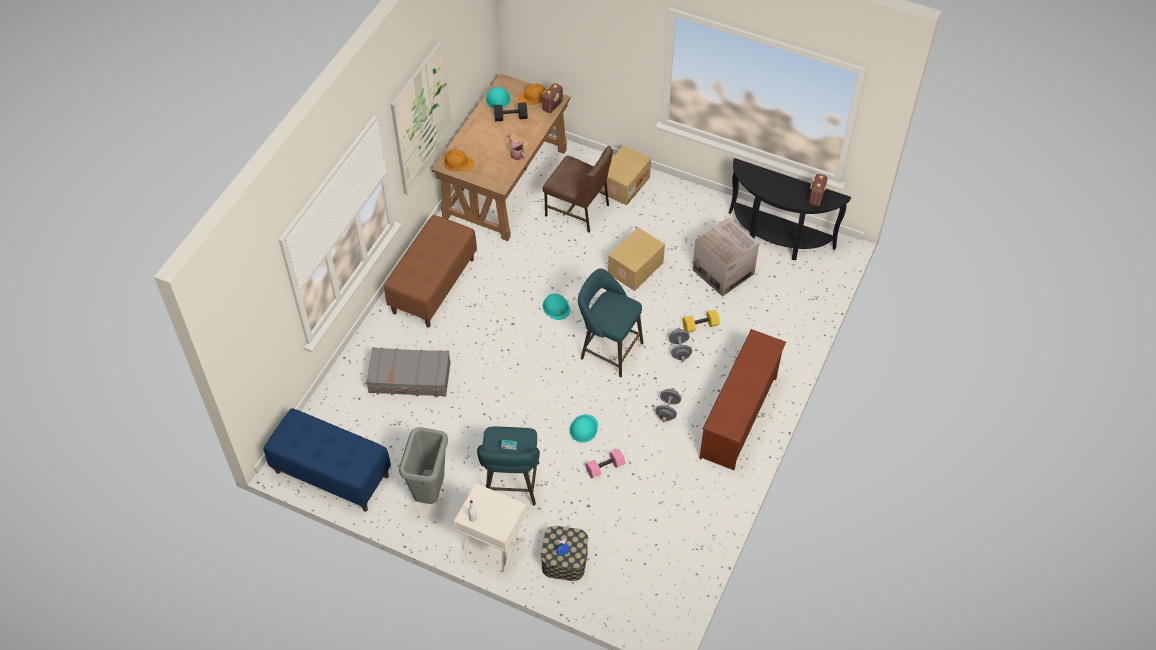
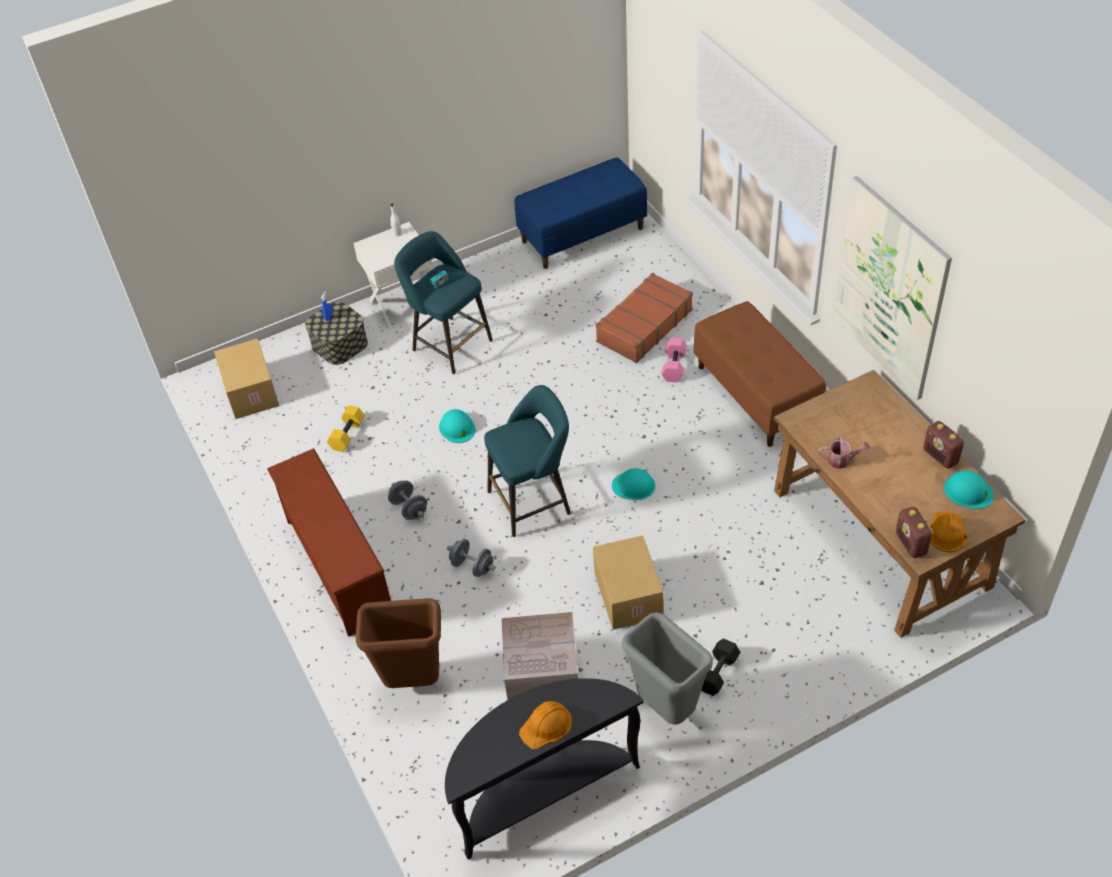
camera: 130 degrees right, 5 degrees down
(410, 378) = (643, 326): grey suitcase -> brown suitcase
(429, 492) = (500, 287): grey trash can -> grey trash can (667, 709)
(458, 162) = (867, 398): orange hard hat -> orange hard hat (546, 726)
(510, 117) = (918, 487): black dumbbell -> black dumbbell (717, 672)
(578, 210) = (773, 589): brown chair -> none
(605, 468) = (397, 420): pink dumbbell -> pink dumbbell (673, 366)
(624, 184) = (784, 667): cardboard box -> cardboard box (252, 392)
(700, 326) = (486, 607): yellow dumbbell -> yellow dumbbell (347, 434)
(774, 329) = (412, 682): none -> brown trash can
(816, 197) = (485, 753): radio -> radio (940, 457)

